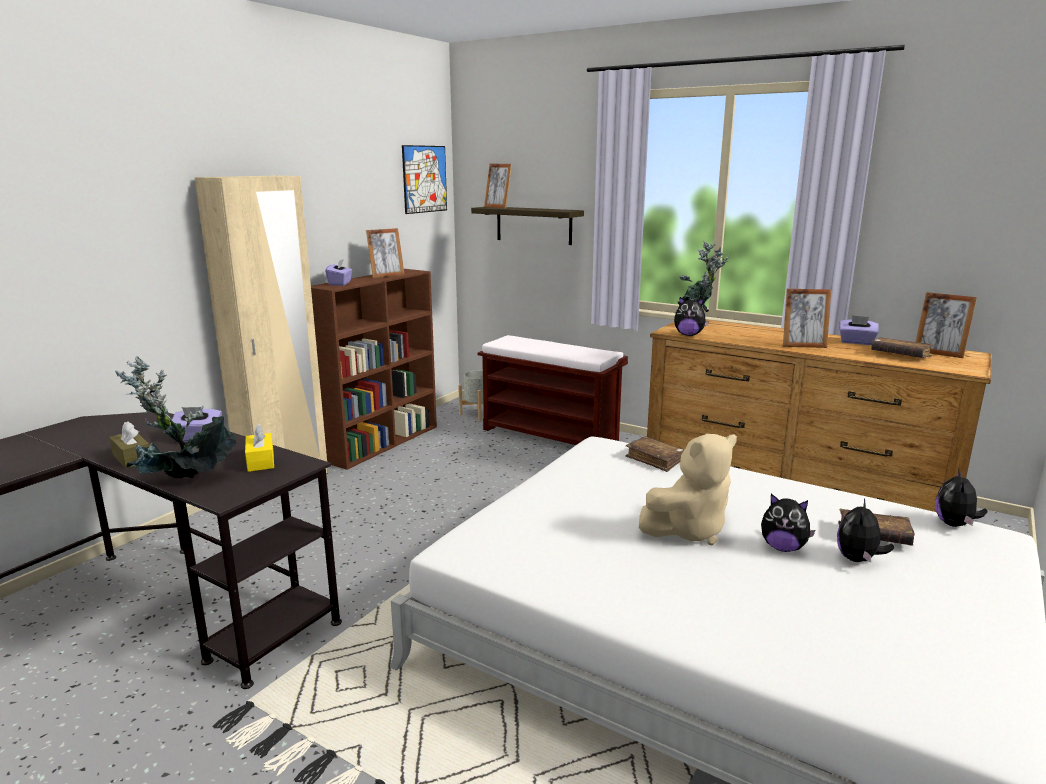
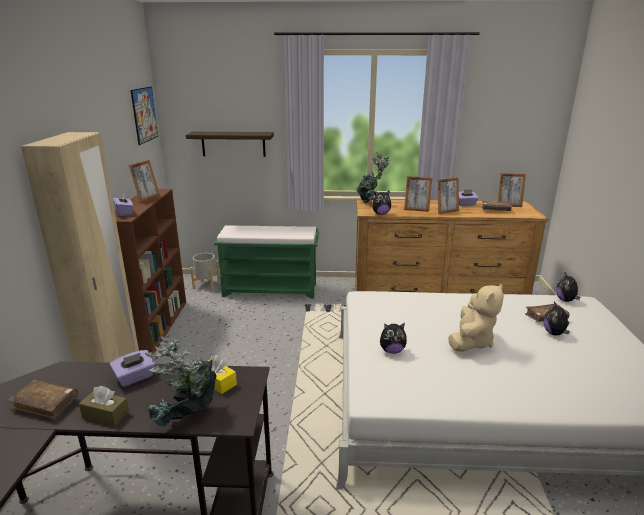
camera: 30 degrees left, 5 degrees up
(497, 207) = (206, 133): picture frame -> picture frame (416, 209)
(551, 435) = (271, 289): brown bench -> green bench
(655, 459) = (403, 299): brown book -> brown book (46, 404)
(783, 547) = (521, 337): plush toy -> plush toy (392, 351)

